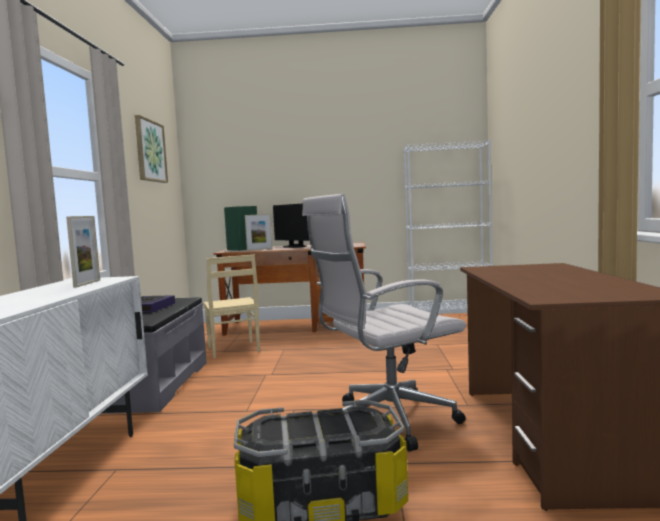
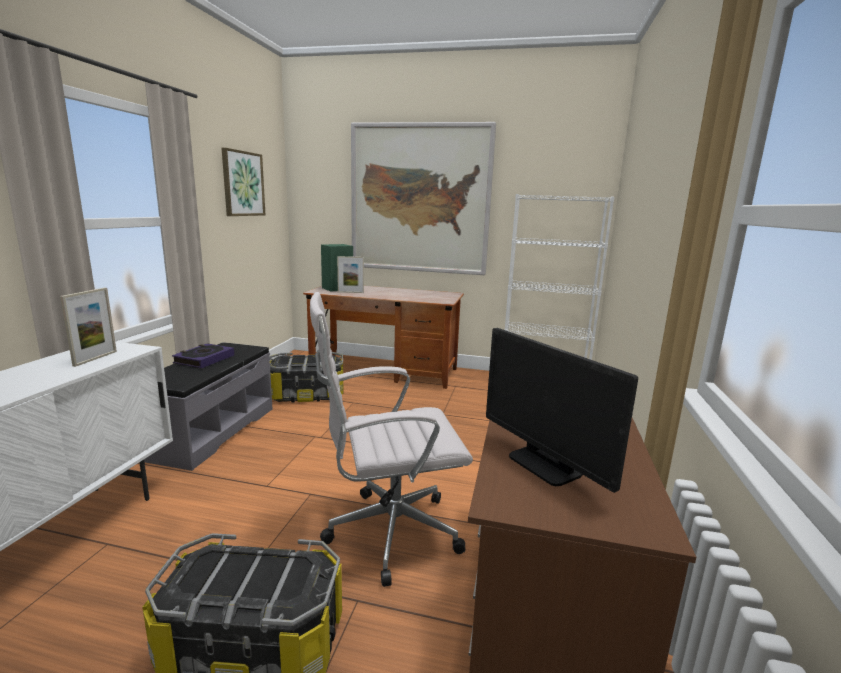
camera: 10 degrees right, 10 degrees up
(233, 350) = (306, 395): beige chair -> storage box
(295, 246) = (388, 292): monitor -> monitor (545, 465)
(314, 160) = (420, 199): none -> picture

